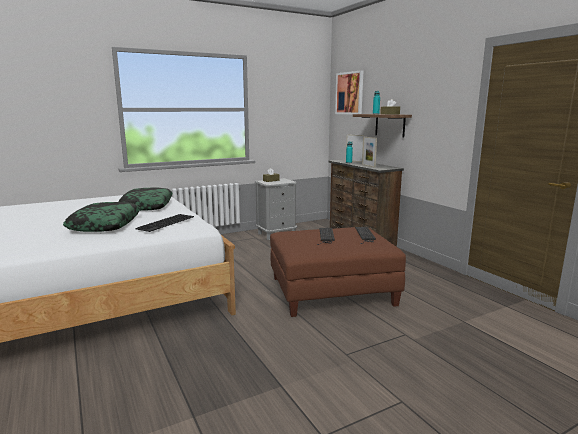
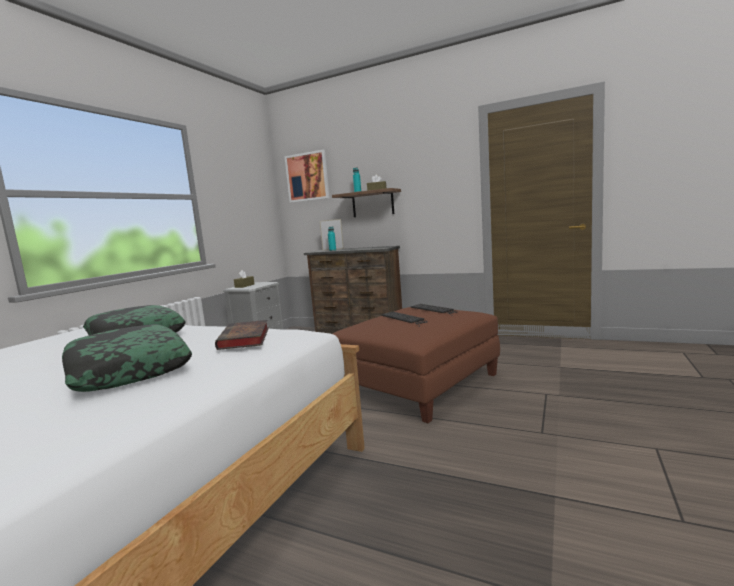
camera: 35 degrees left, 5 degrees down
(166, 223) = (245, 339): keyboard -> book
(368, 166) = (362, 248): picture frame -> none

